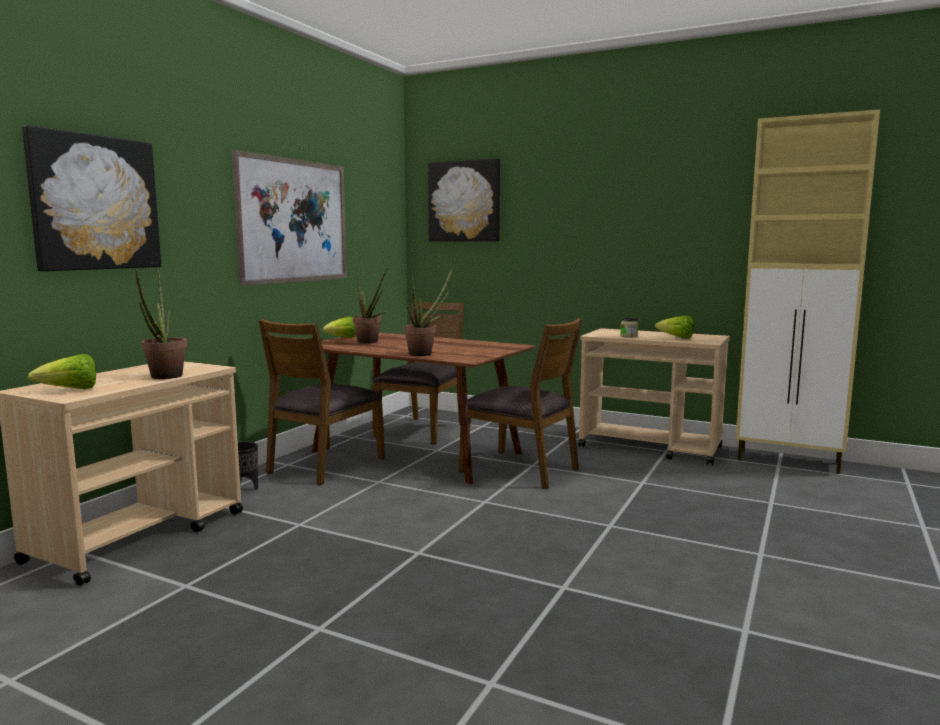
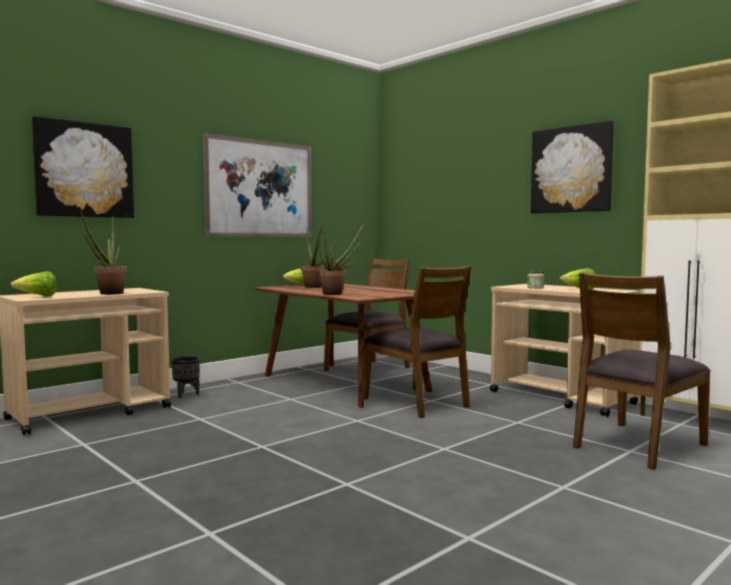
camera: 20 degrees right, 5 degrees down
(325, 465) = (264, 385): brown chair -> brown chair (637, 445)
(464, 201) = (421, 173): picture -> picture (571, 169)

